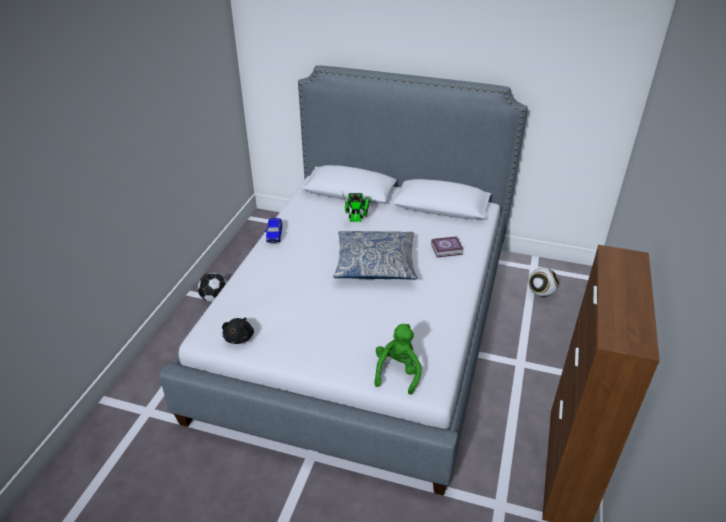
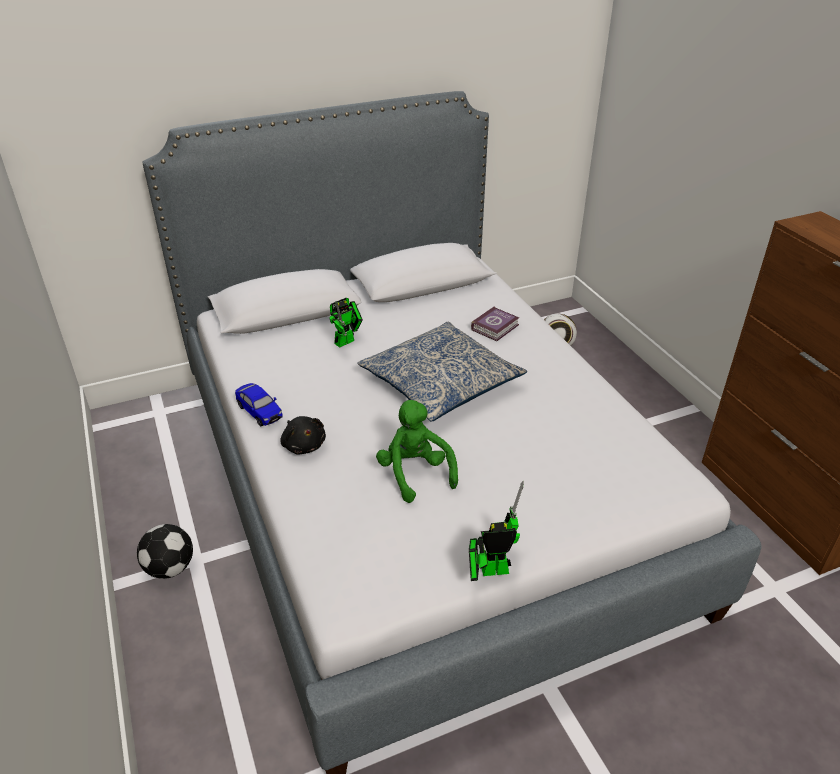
camera: 40 degrees left, 0 degrees up
(239, 337) = (398, 574): black plush toy -> black plush toy (303, 445)
(278, 360) = (490, 570): none -> toy robot
(398, 372) = (634, 493): green plush toy -> green plush toy (415, 473)

